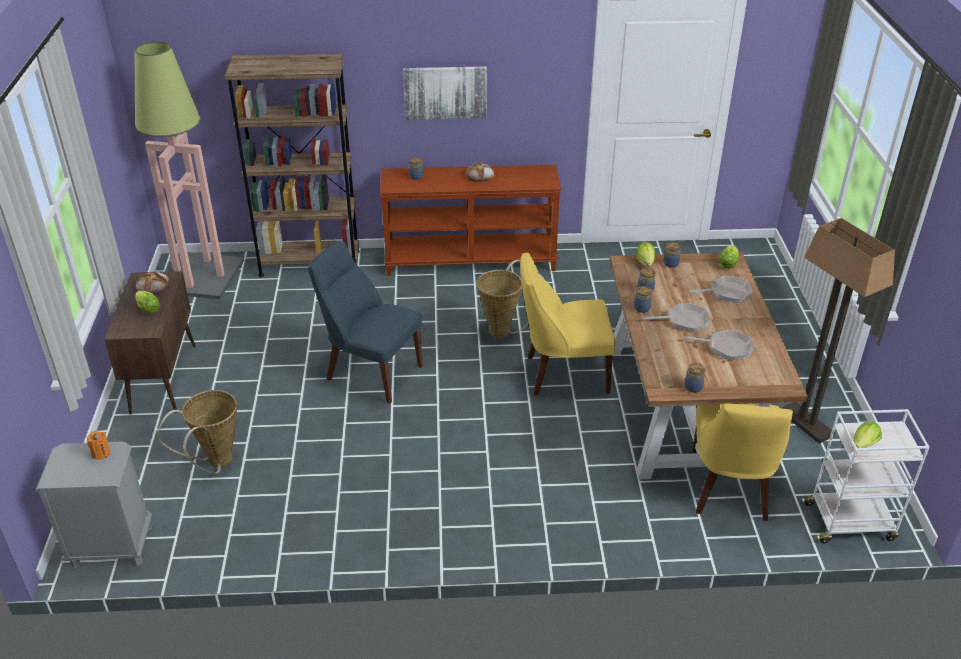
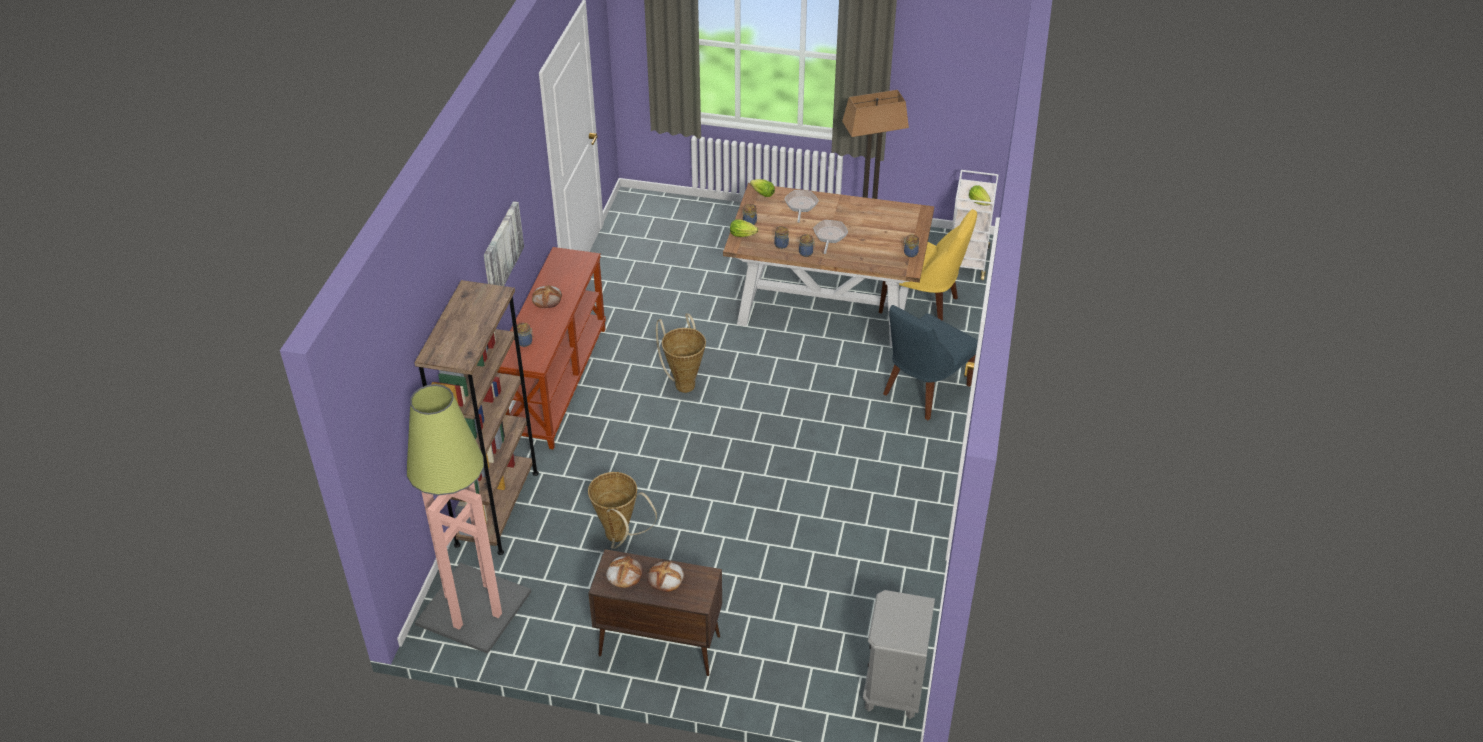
camera: 75 degrees left, 5 degrees up
(101, 453) = (890, 609): orange candle -> none
(147, 308) = (665, 578): lettuce -> bread
(215, 463) = (804, 608): basket -> basket (619, 538)
(370, 371) = (709, 483): blue chair -> blue chair (923, 391)
(563, 374) = (761, 359): yellow chair -> none
(727, 347) = (869, 225): frying pan -> none

